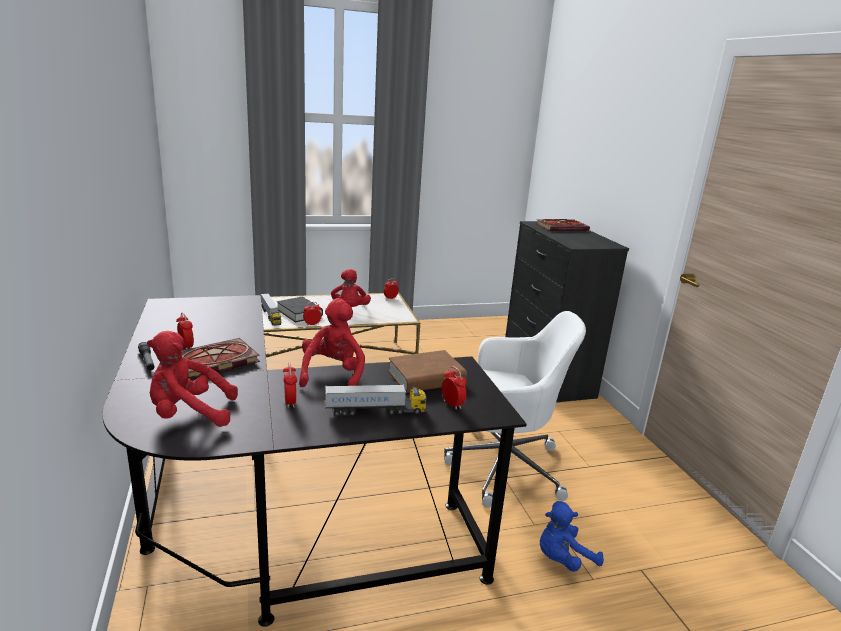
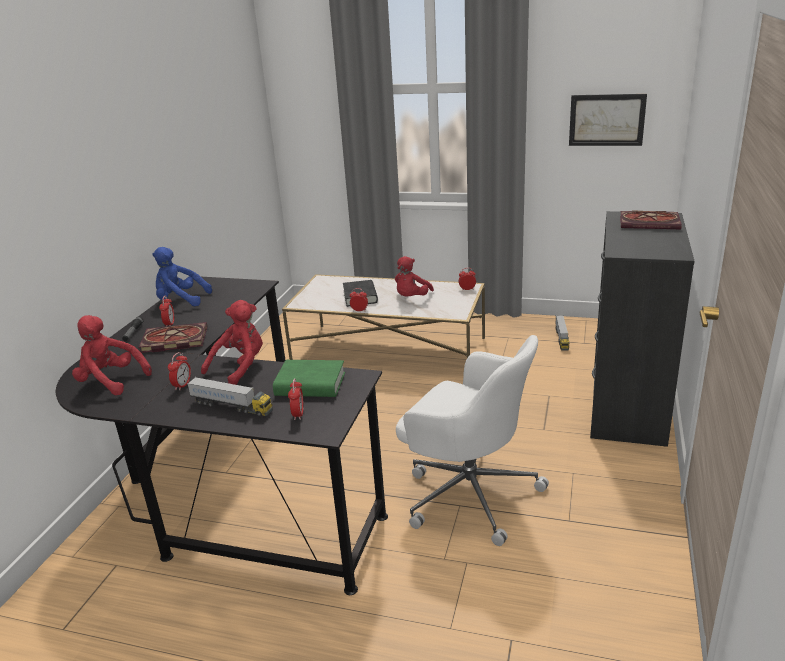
camera: 35 degrees right, 5 degrees up
(270, 316) = (332, 297): toy truck -> toy truck (561, 338)
(426, 378) = (310, 384): brown book -> green book
(479, 155) = (606, 120): none -> picture
(562, 559) = (439, 599): blue plush toy -> blue plush toy (181, 300)

